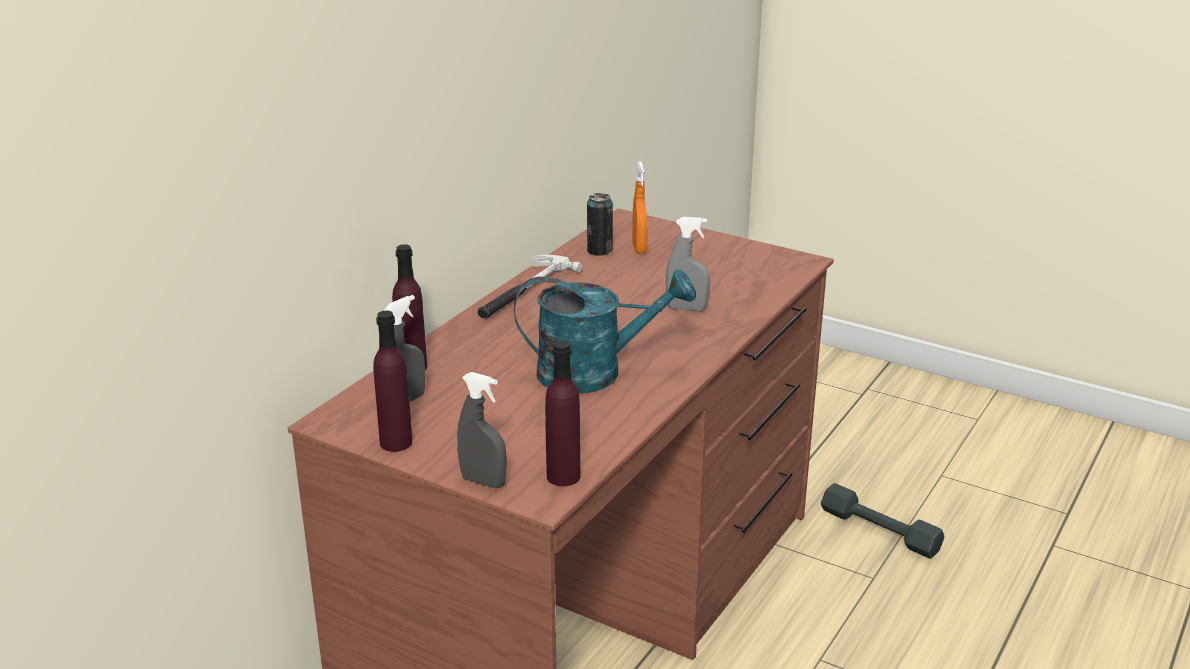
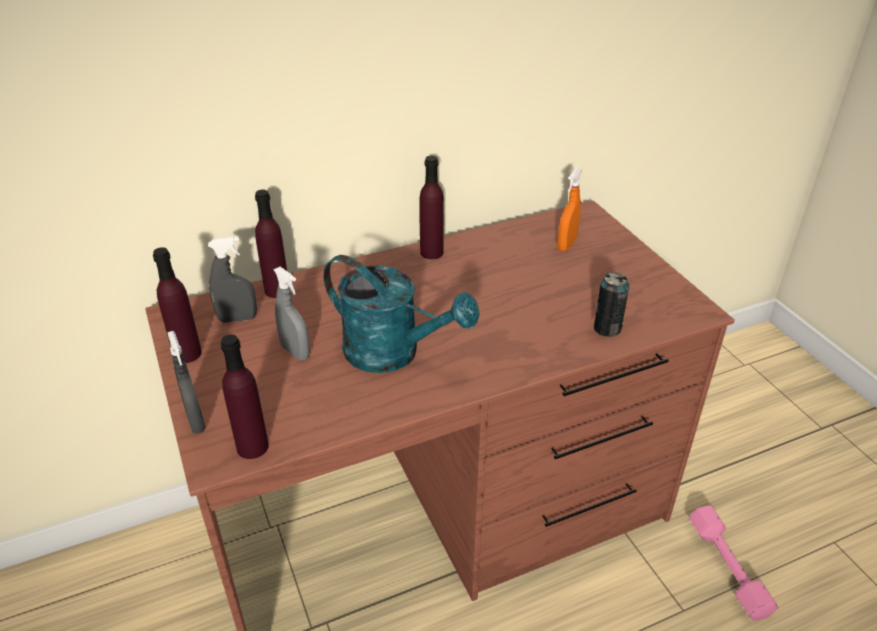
camera: 35 degrees right, 10 degrees up
(524, 291) = (431, 252): hammer -> purple bottle
(599, 250) = (532, 236): can -> can (607, 328)
(687, 308) = (539, 320): grey spray bottle -> grey spray bottle (295, 352)
(879, 531) = (727, 567): grey dumbbell -> pink dumbbell

